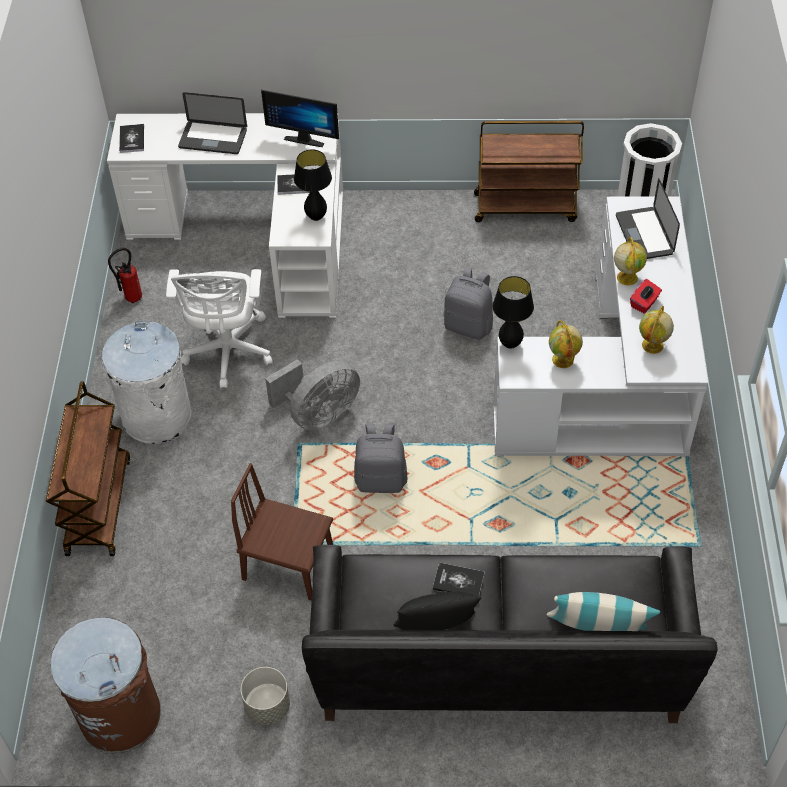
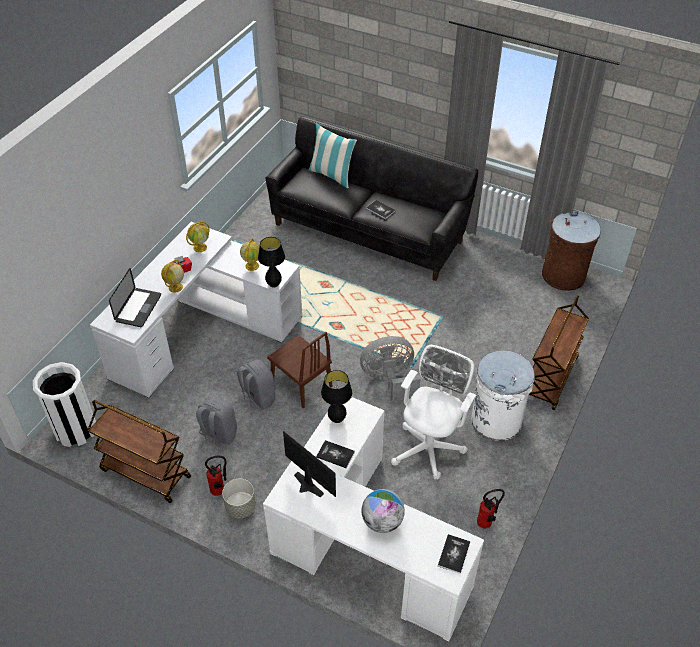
camera: 155 degrees left, 5 degrees down
(213, 139) = (382, 521): laptop -> globe
(267, 707) = (488, 254): grey planter -> grey planter (241, 507)
(288, 564) = (449, 307): brown chair -> brown chair (301, 383)
(381, 479) = (374, 329): grey backpack -> grey backpack (217, 435)
(434, 221) = (220, 491): none -> fire extinguisher
(436, 628) = (402, 200): black pillow -> none

